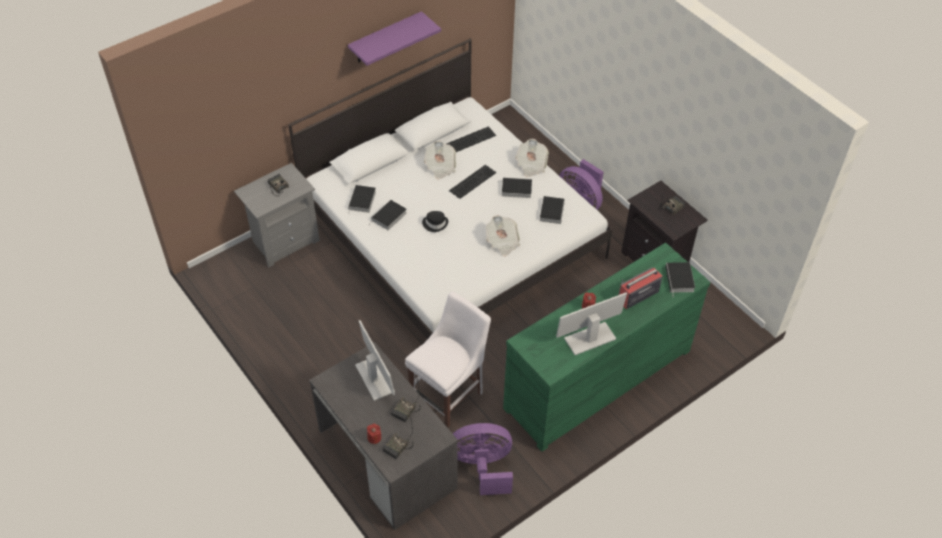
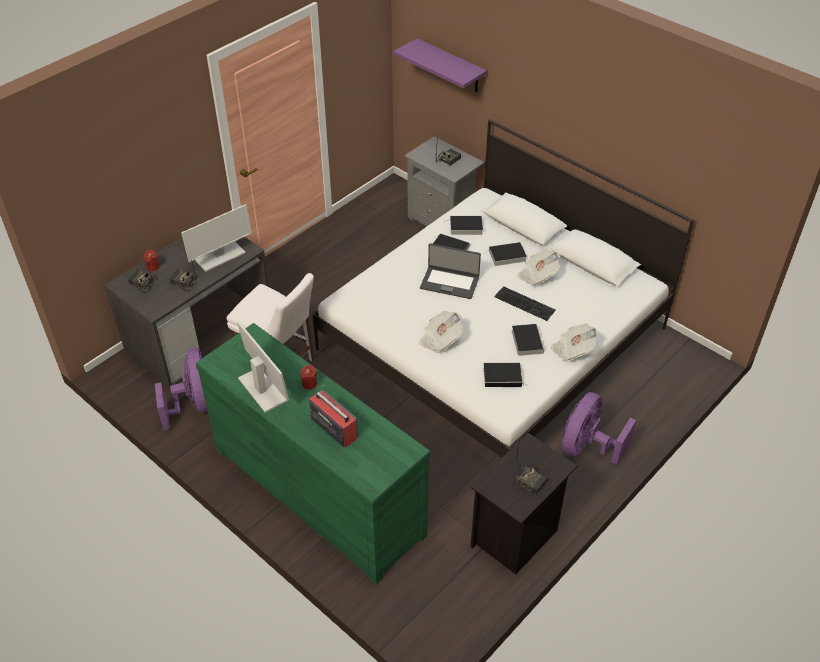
camera: 80 degrees right, 5 degrees down
(385, 38) = (604, 125): purple shelf -> purple shelf (450, 66)
(435, 223) = (449, 282): black hat -> laptop
(471, 139) = (593, 293): keyboard -> none
(680, 280) = (368, 468): book -> book (506, 256)

